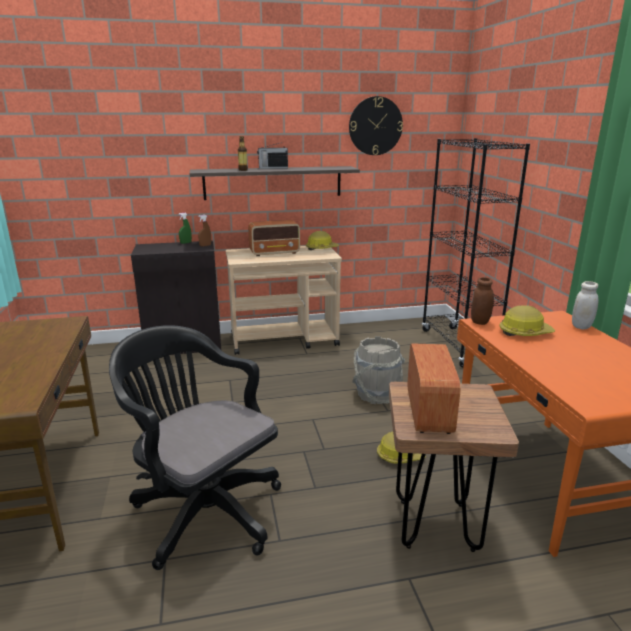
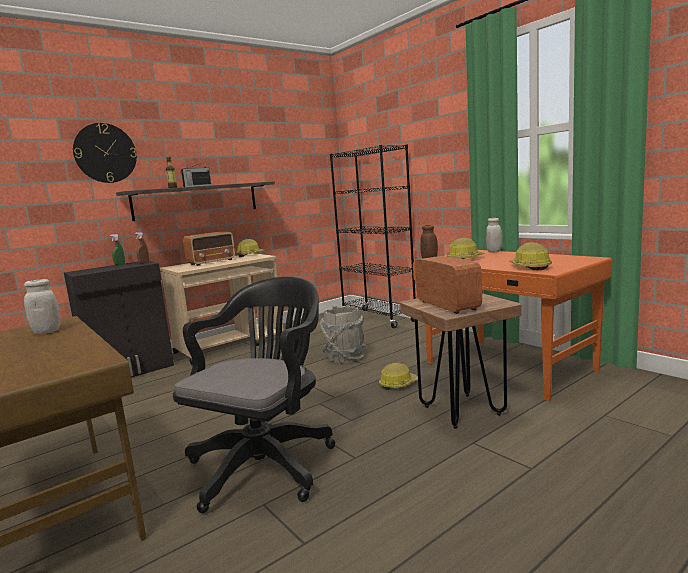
camera: 25 degrees left, 10 degrees down
(43, 336) = (47, 332): none -> white jar
(203, 509) = (266, 463): black office chair -> black office chair turned 105 degrees clockwise
(375, 126) = (275, 149): wall clock -> wall clock (105, 153)
(578, 384) = (529, 267): none -> hard hat

